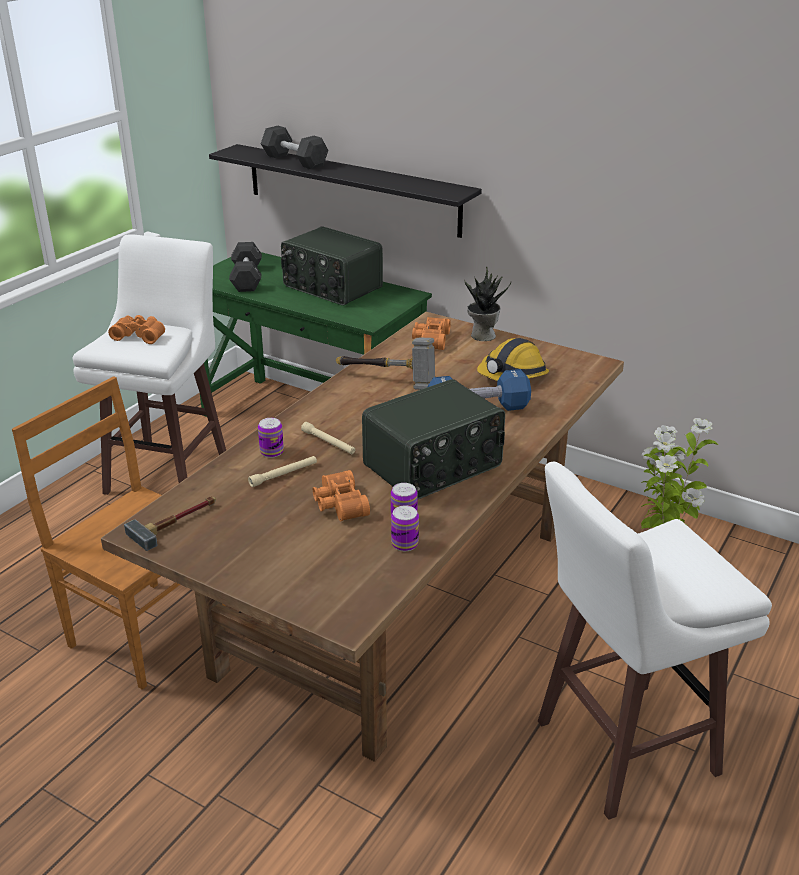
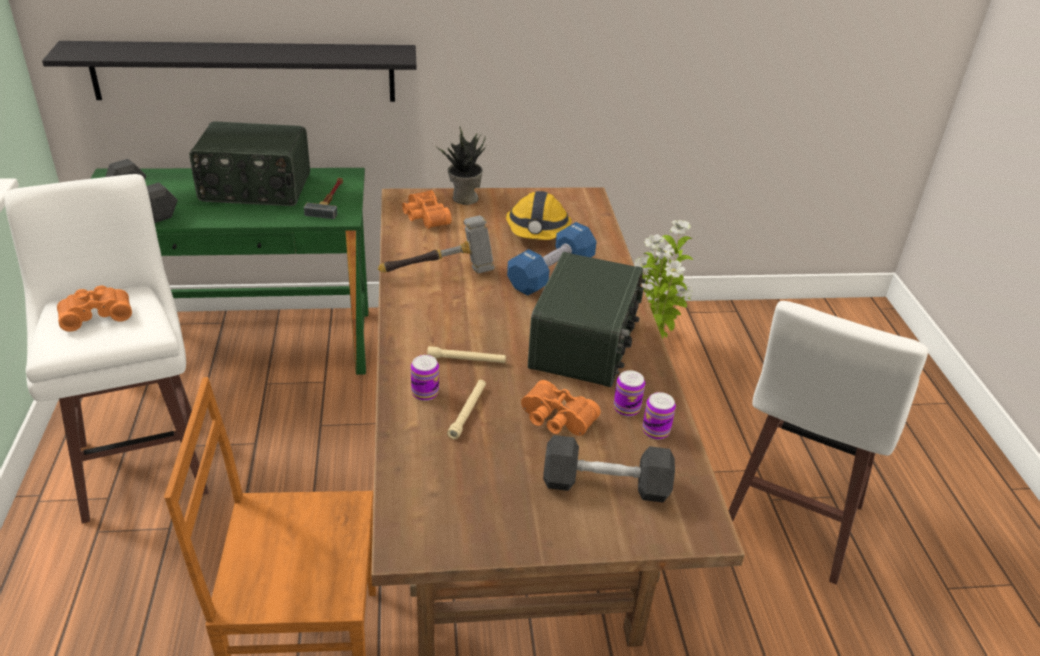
camera: 40 degrees left, 5 degrees up
(177, 522) = (431, 514): hammer -> hammer (330, 200)
(294, 160) = (168, 49): black dumbbell -> black dumbbell (605, 485)

